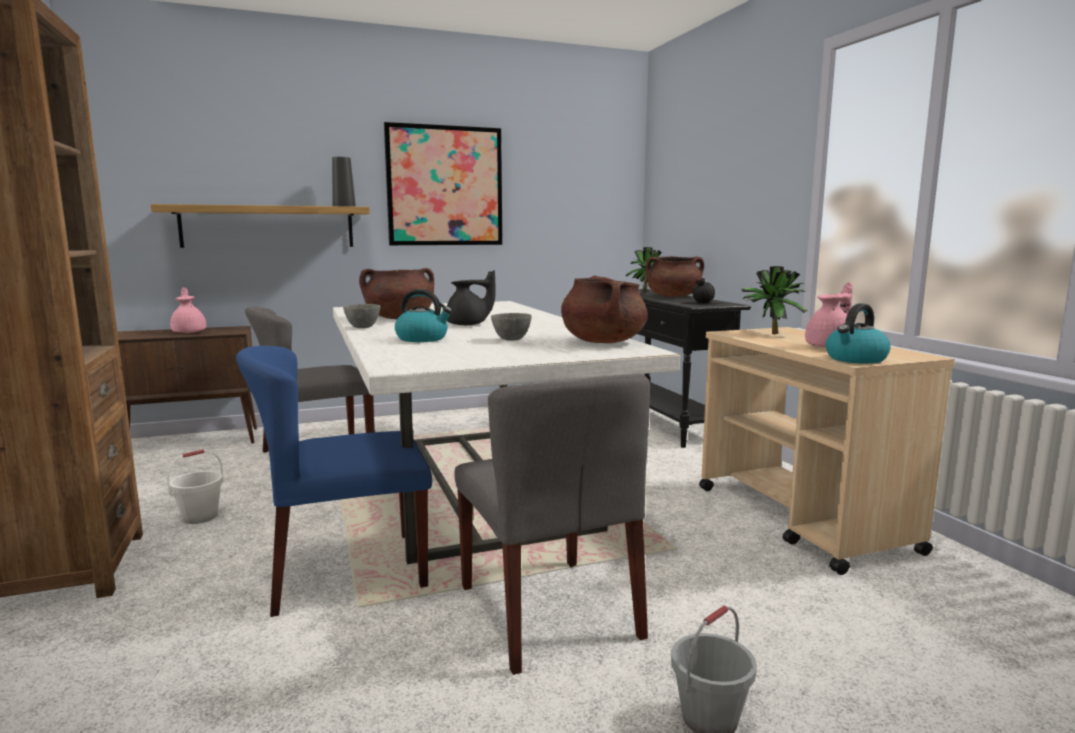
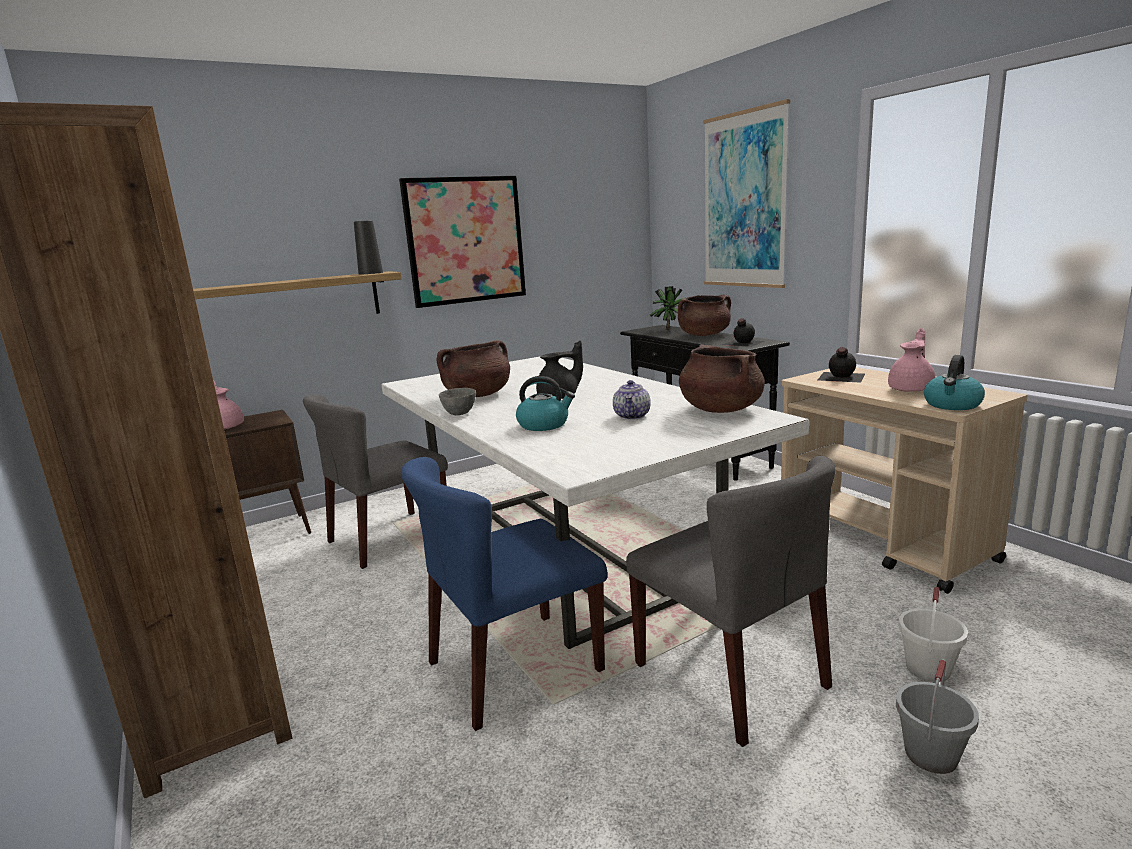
camera: 10 degrees left, 5 degrees up
(200, 517) = (318, 630): white bucket -> white bucket (927, 668)
(512, 340) = (632, 416): grey bowl -> teapot
(721, 160) = (744, 201): none -> picture
(770, 333) = (840, 377): potted plant -> black bottle

